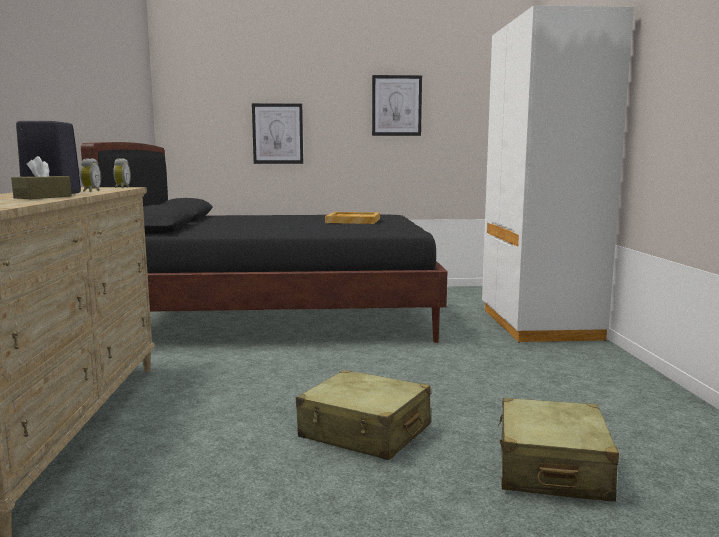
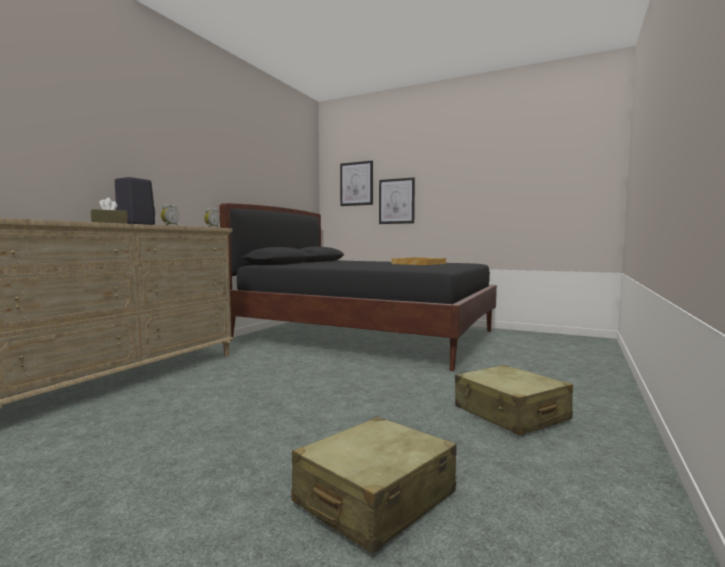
camera: 30 degrees right, 5 degrees down
(365, 432) = (278, 423): beige suitcase -> beige suitcase (510, 414)
(396, 105) = (490, 173): picture -> picture (356, 184)
(538, 324) = (579, 372): white wardrobe -> none

